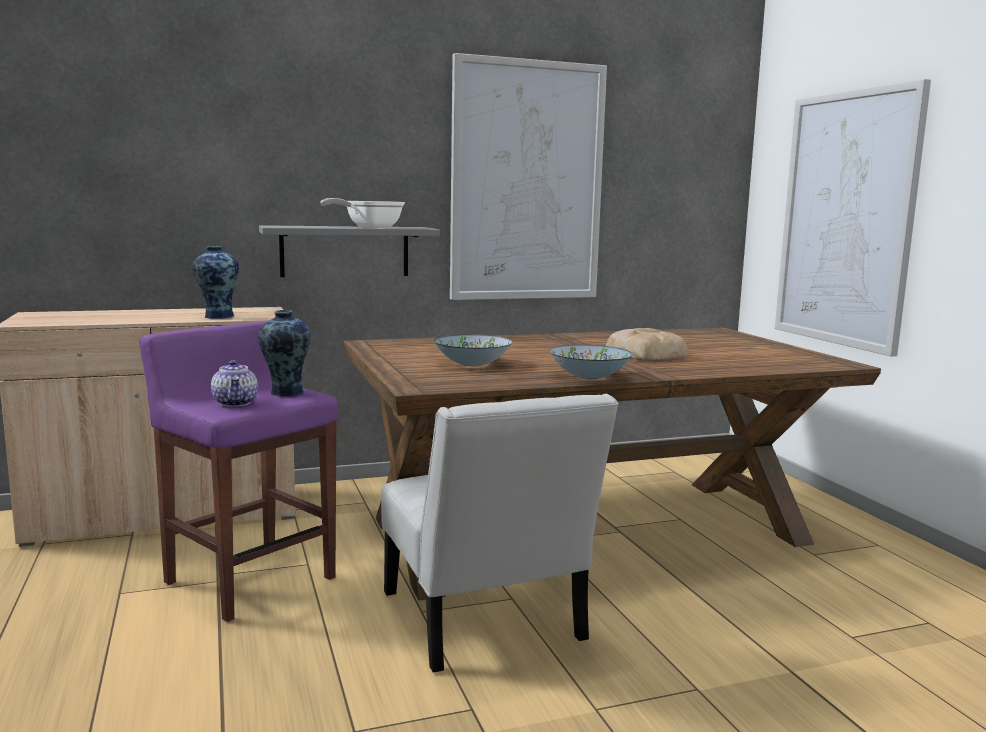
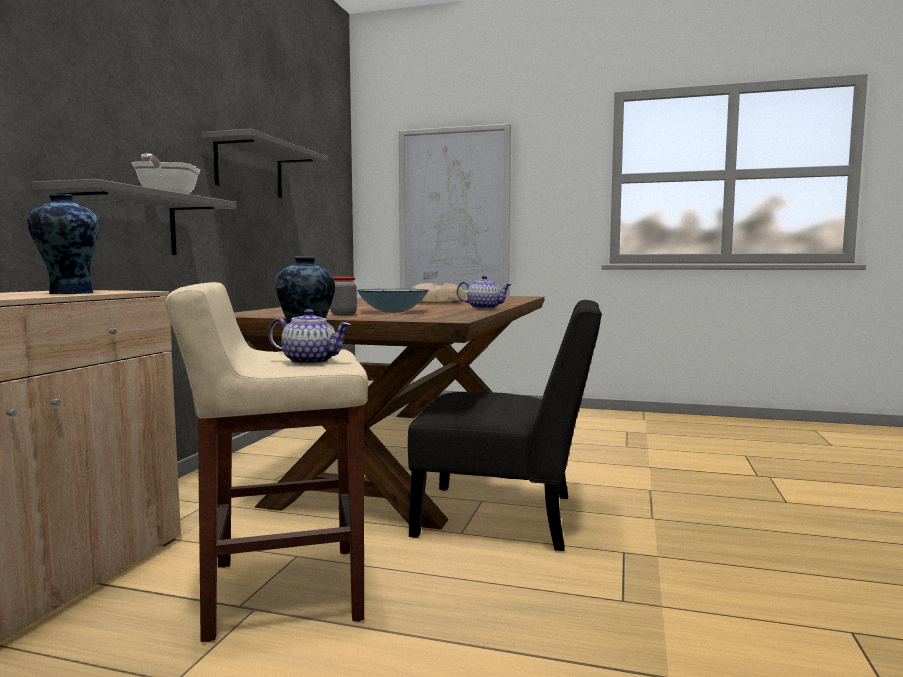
camera: 55 degrees left, 5 degrees down
(249, 579) = (281, 591): purple stool -> beige stool
(414, 360) = (343, 315): none -> jar
(485, 622) = (507, 517): white chair -> black chair
(527, 182) = (249, 169): picture -> grey shelf
(589, 376) = (484, 308): bowl -> teapot

